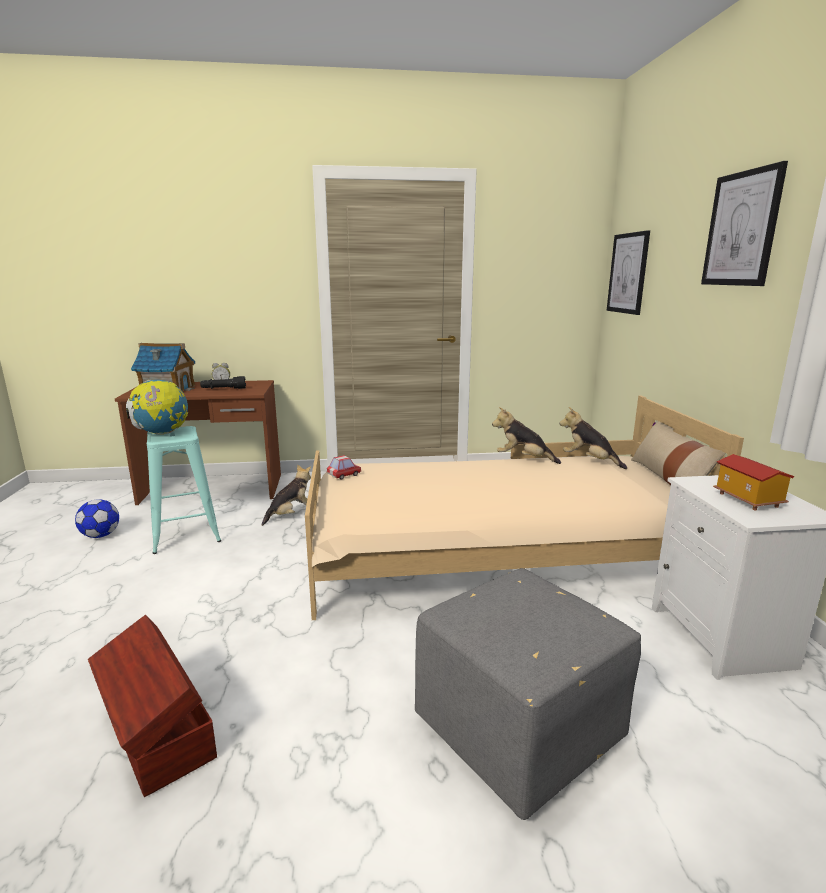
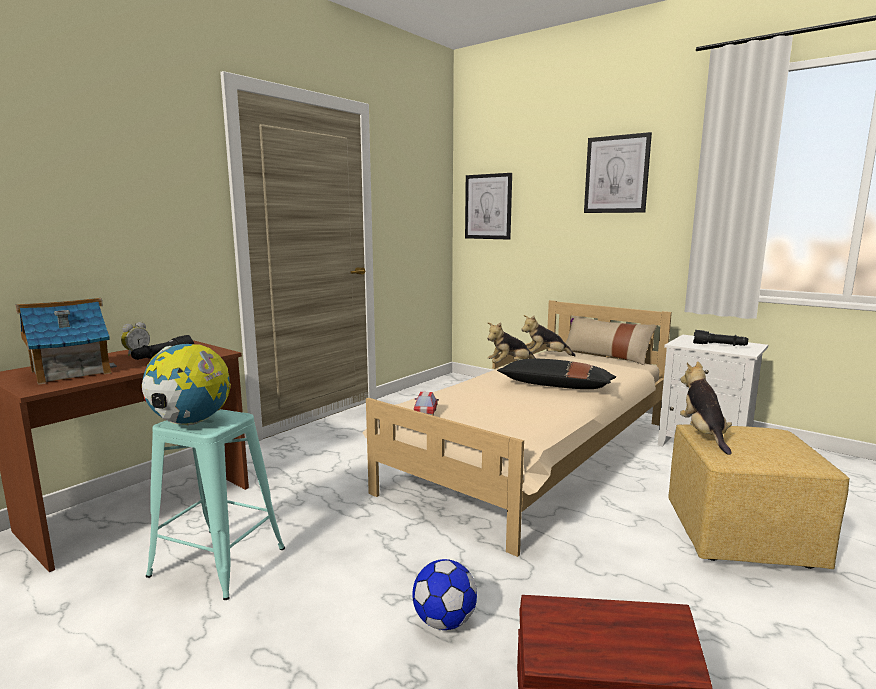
camera: 45 degrees left, 5 degrees down
(100, 535) = (82, 627): football -> football (444, 621)
(290, 515) = (305, 493): plush toy -> plush toy (703, 435)
(504, 490) = (556, 386): none -> black pillow
(519, 733) = (743, 538): grey ottoman -> yellow ottoman
(746, 500) = (719, 345): toy house -> black flashlight

